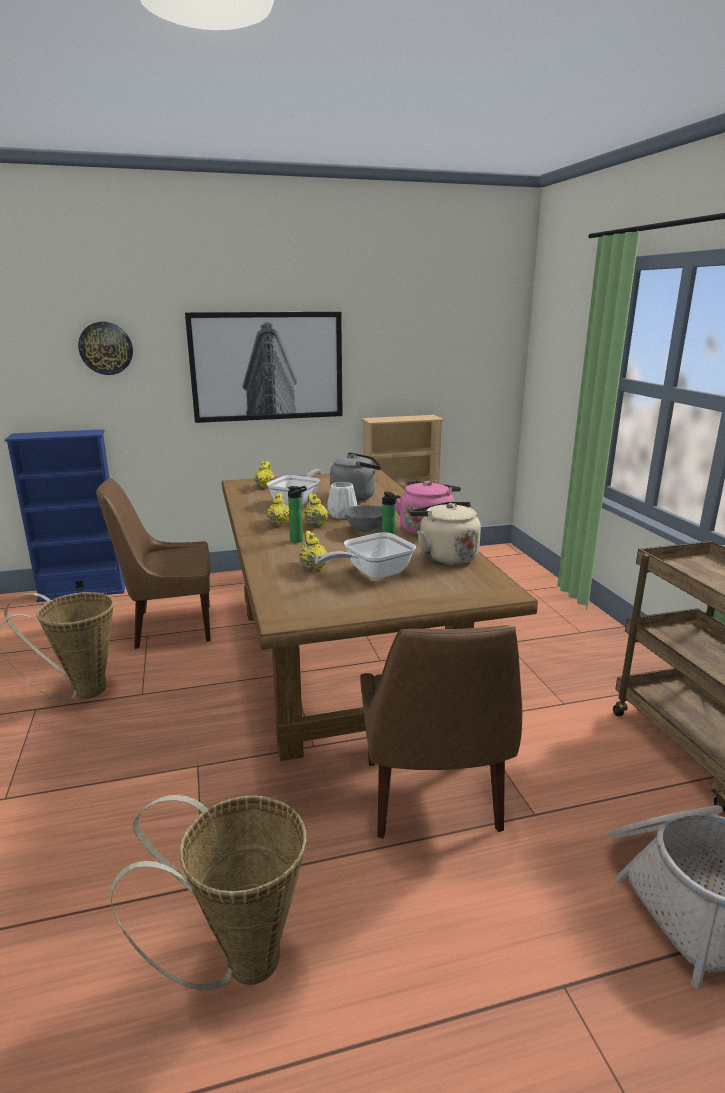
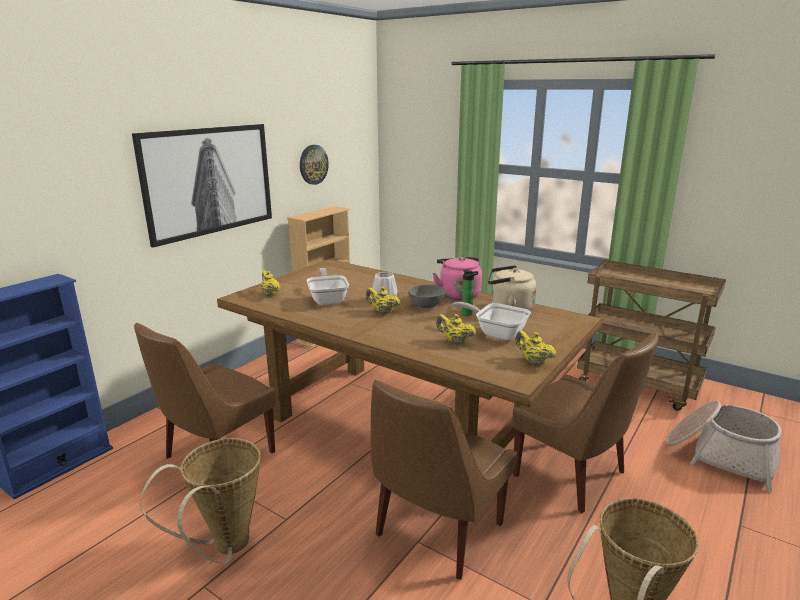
camera: 40 degrees left, 0 degrees up
(106, 348) = (51, 180): wall clock -> wall clock (313, 164)
(222, 768) = (436, 532): none -> brown chair
(279, 523) = (356, 319): yellow teapot -> yellow teapot (533, 362)
(298, 540) = (400, 327): bottle -> none
(356, 497) = (361, 284): grey kettle -> none
(372, 573) = (496, 333): frying pan -> frying pan turned 105 degrees clockwise

